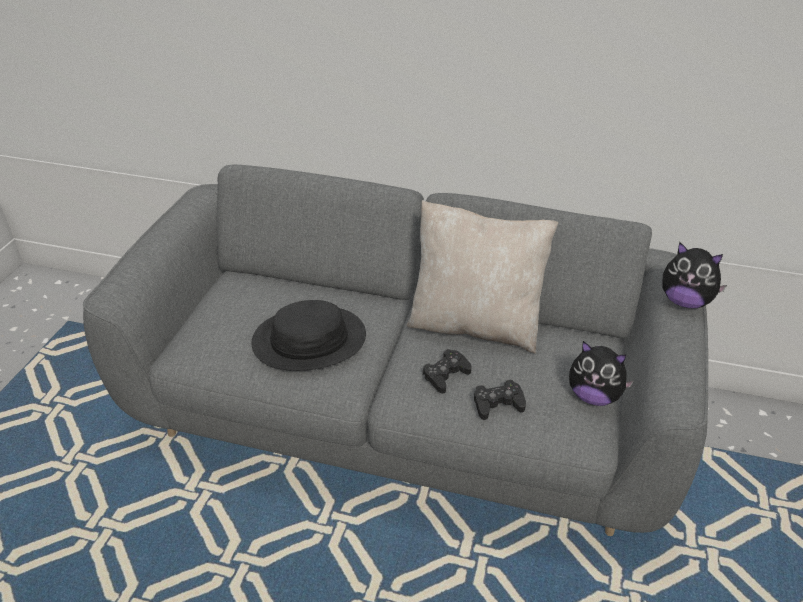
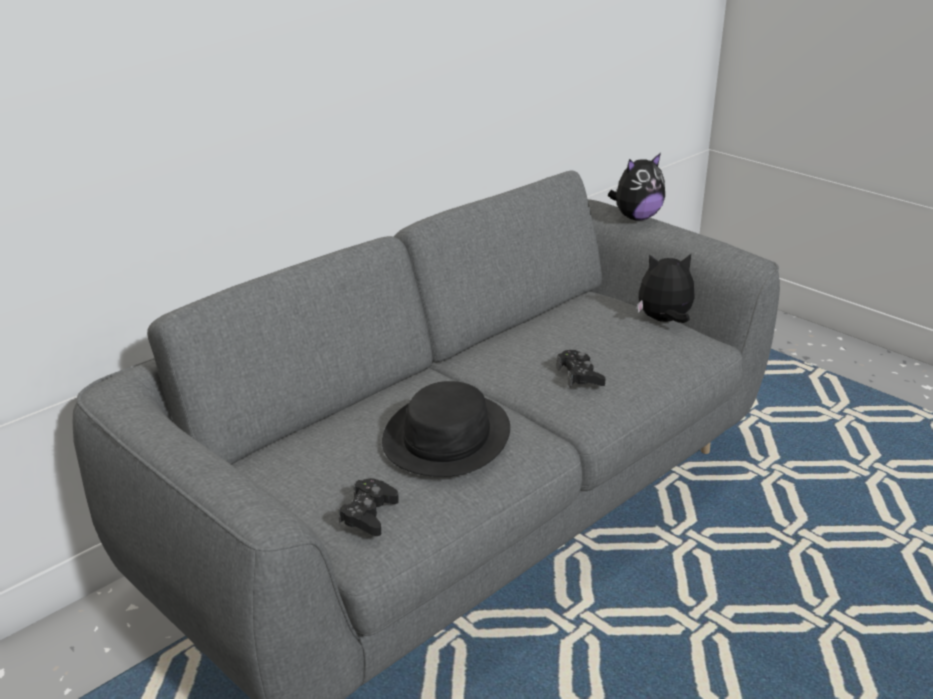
camera: 60 degrees left, 10 degrees down
(475, 324) = (517, 340): beige pillow -> none
(498, 404) = (642, 363): black game controller -> black game controller (368, 514)
(594, 396) = (664, 321): plush toy -> plush toy turned 150 degrees counterclockwise

